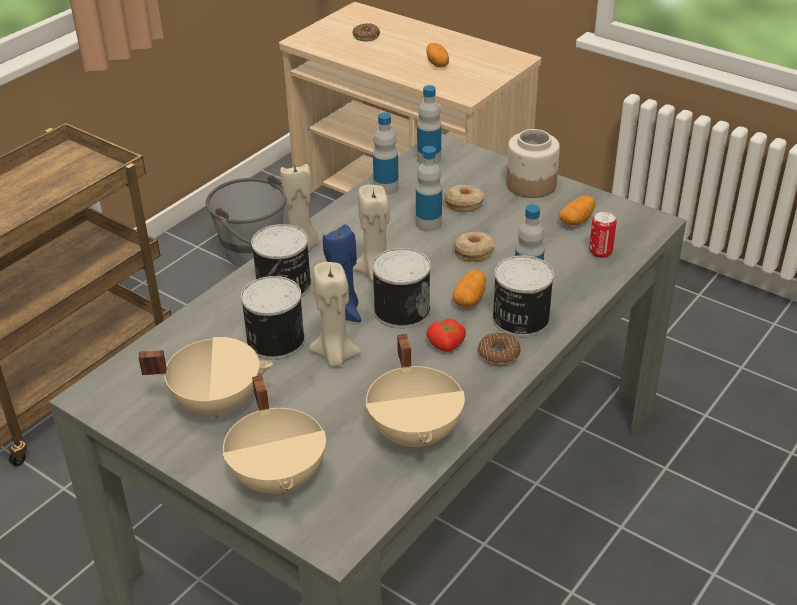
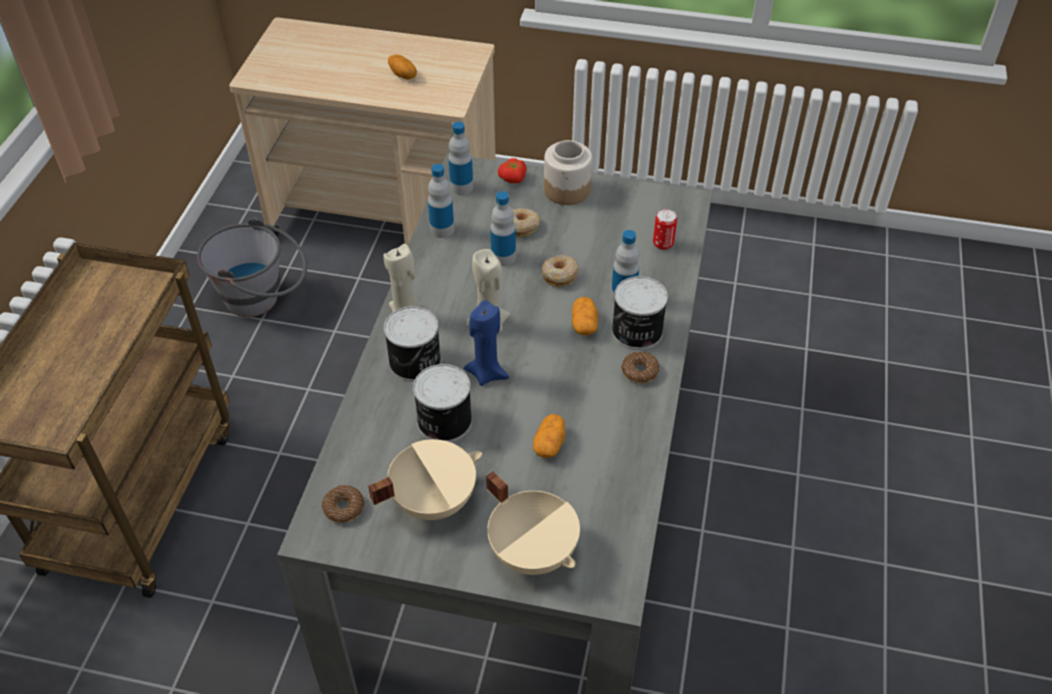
camera: 25 degrees left, 10 degrees up
(335, 356) = (506, 419): beige candle -> none
(366, 37) = (314, 58): donut -> donut (343, 508)
(400, 310) = (533, 354): can -> none
(416, 432) = (618, 469): beige cooking pot -> none
(446, 345) = (592, 377): tomato -> tomato (513, 179)
(576, 220) = (626, 217): potato -> potato (549, 444)

